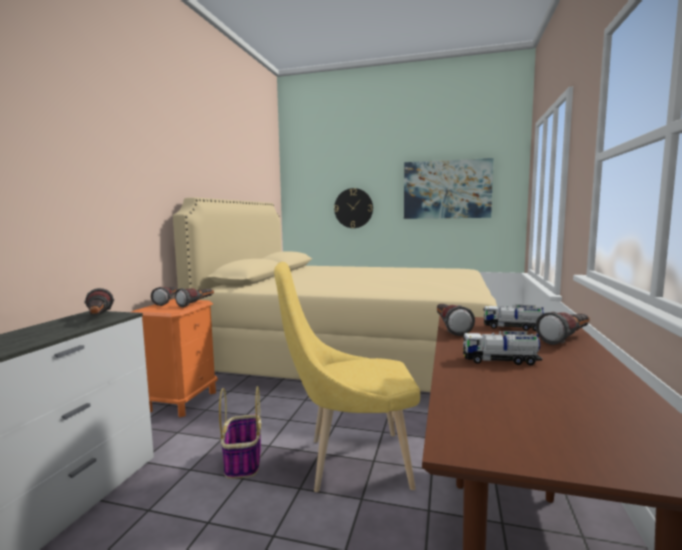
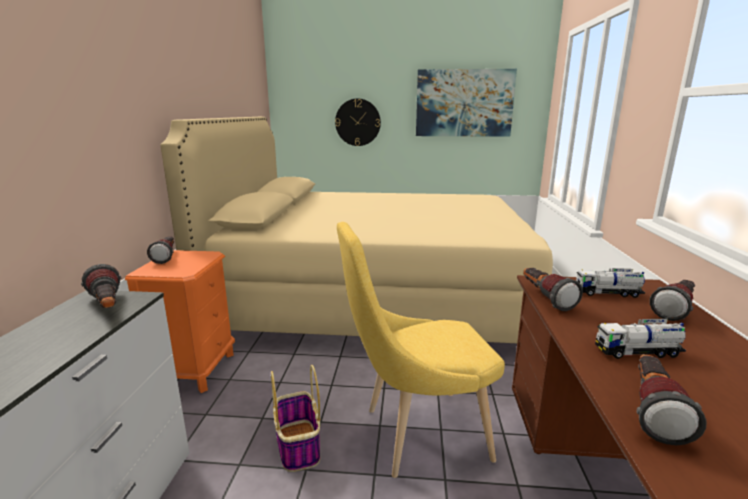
camera: 10 degrees left, 10 degrees up
(197, 304) = (207, 258): flashlight -> flashlight (653, 410)

